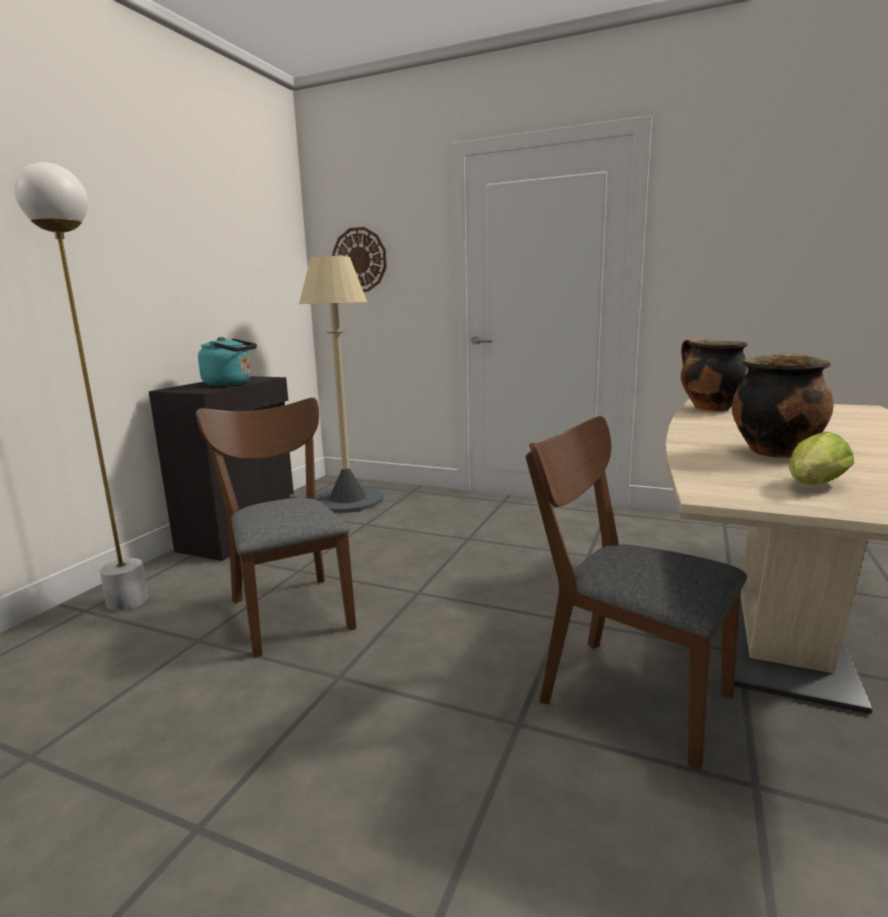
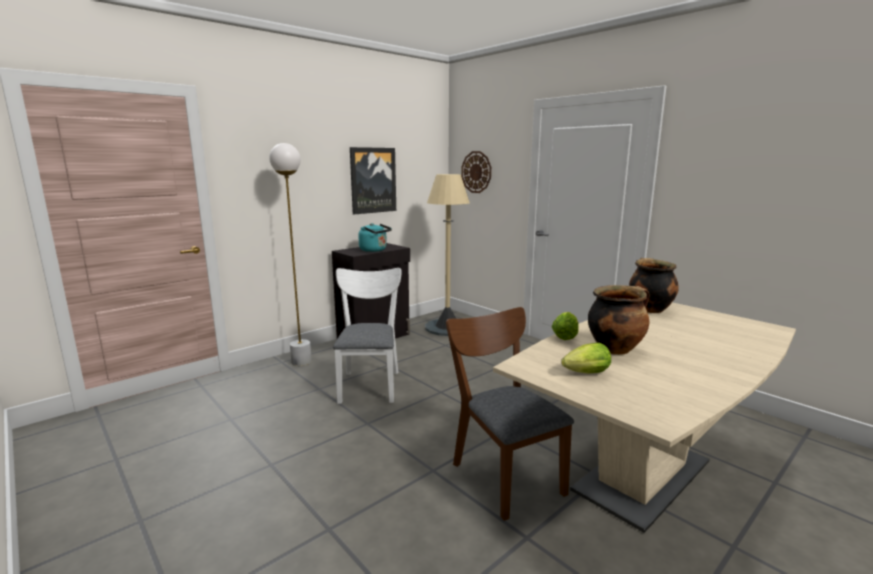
camera: 25 degrees right, 0 degrees up
(203, 267) = (373, 180): none -> picture
(289, 608) = (370, 383): brown chair -> white chair
(686, 448) = (565, 336): none -> lettuce

